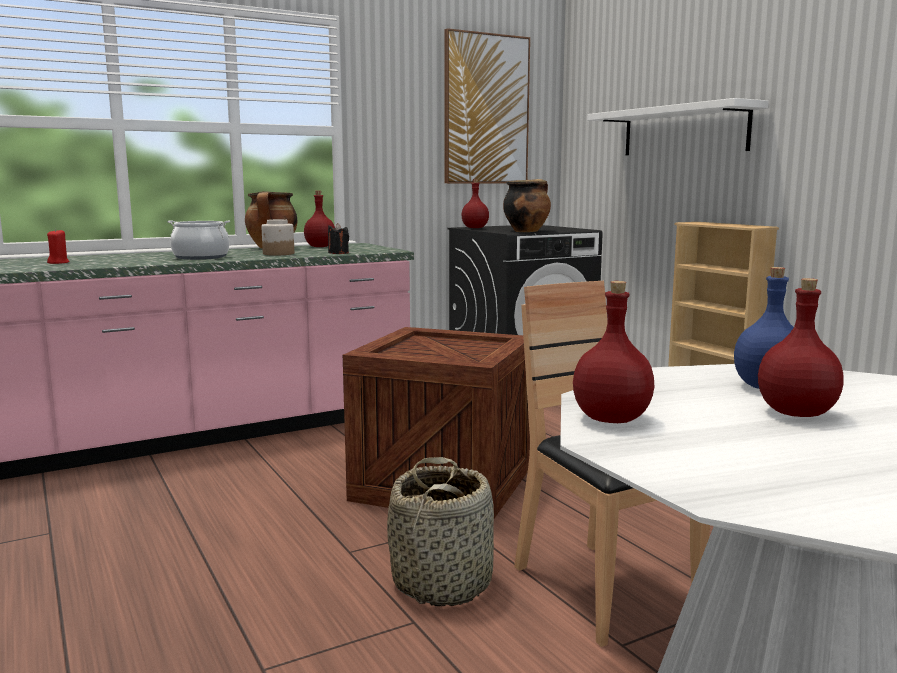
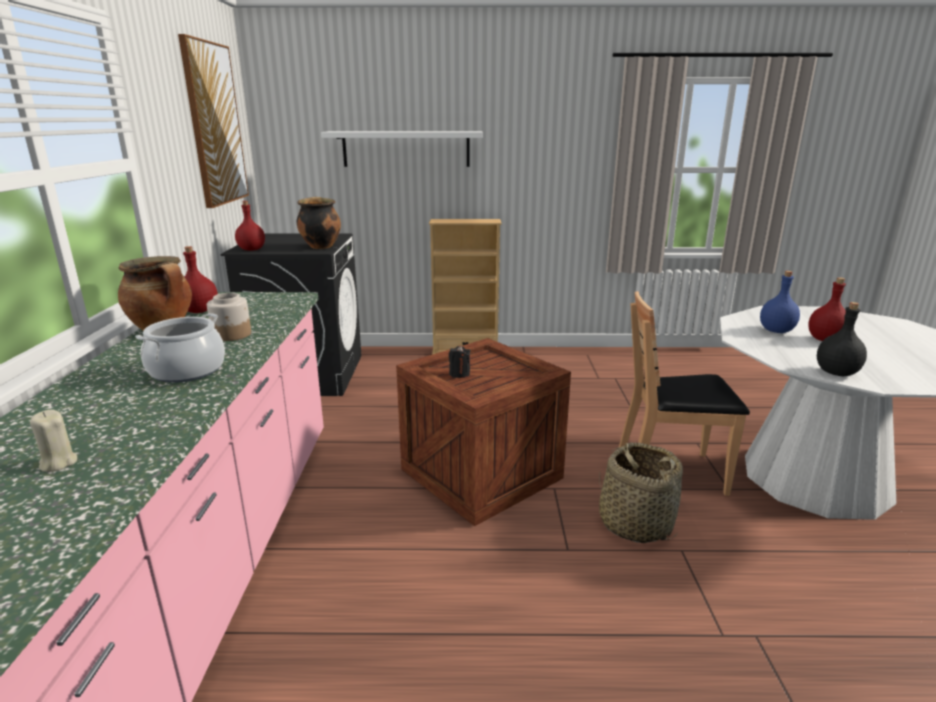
camera: 60 degrees left, 10 degrees up
(58, 263) = (58, 463): red candle -> beige candle
(338, 253) = (277, 314): black candle -> black candle (459, 374)
(612, 419) = (837, 372): red bottle -> black bottle

